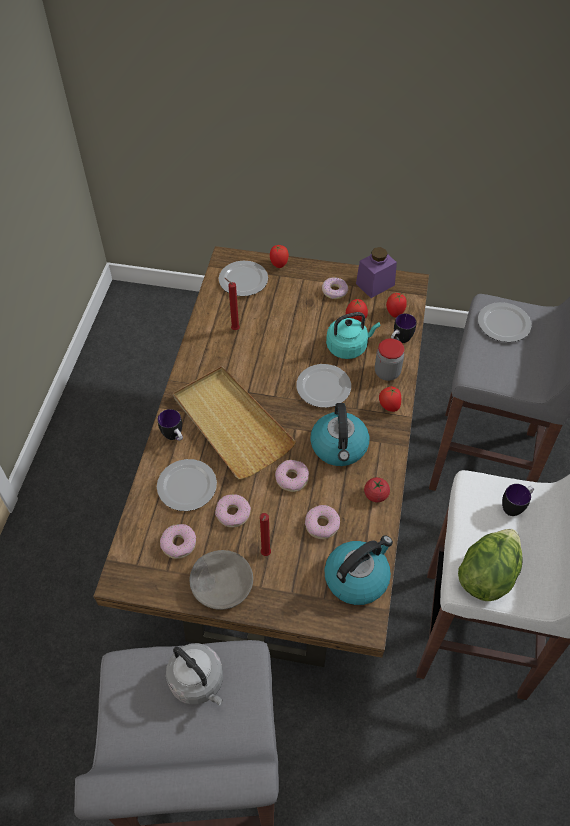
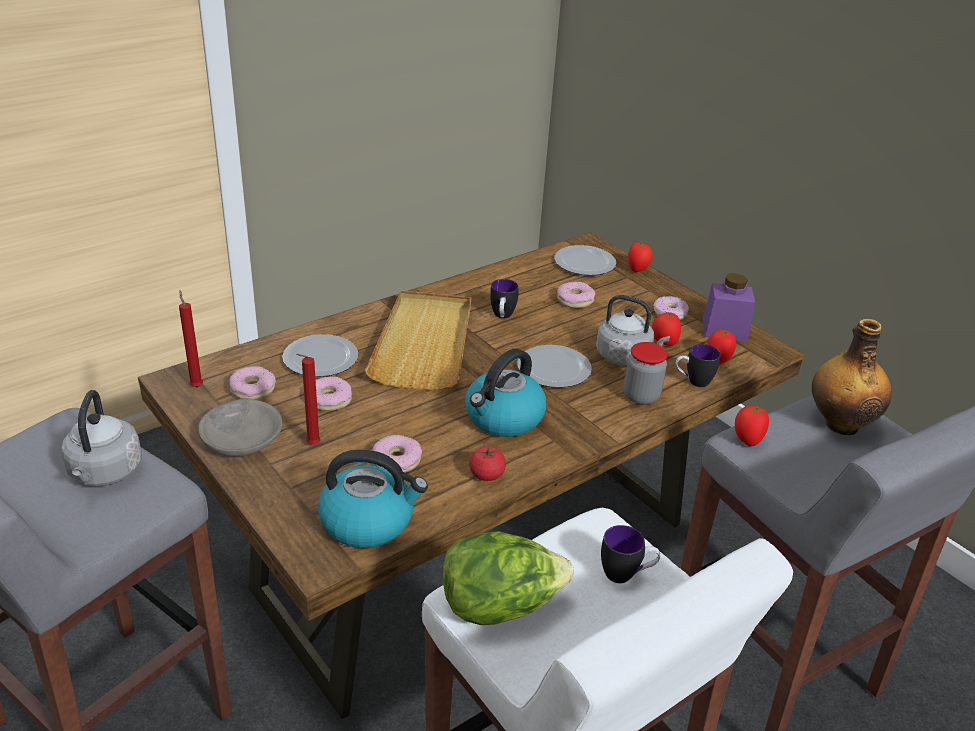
camera: 40 degrees right, 20 degrees down
(174, 437) = (361, 323): mug -> mug (502, 317)
(234, 329) = (526, 287): red candle -> red candle (196, 386)
(292, 478) = (421, 411): donut -> donut (575, 300)
(348, 346) = (626, 357): turquoise kettle -> grey kettle
(389, 406) = (604, 421): tomato -> tomato (747, 440)
(503, 323) = (840, 423): plate -> bottle

